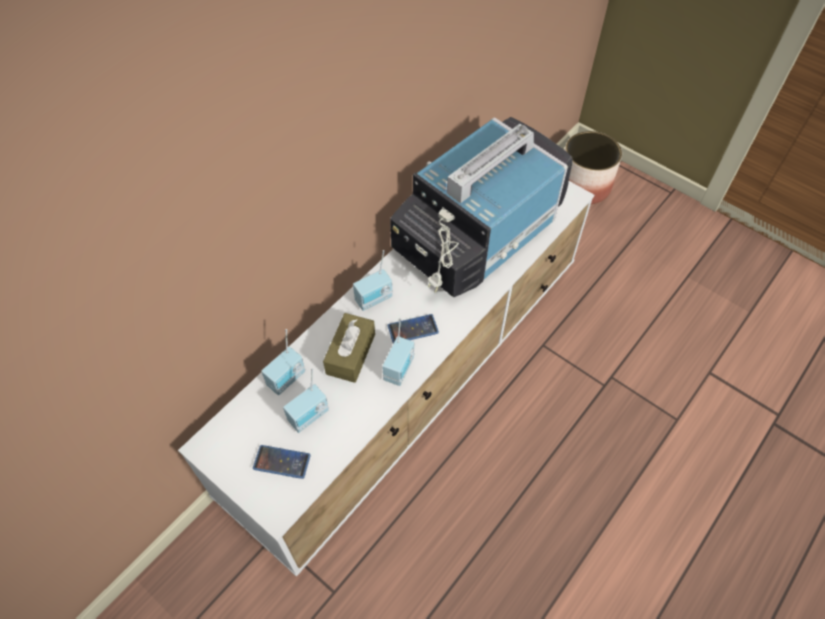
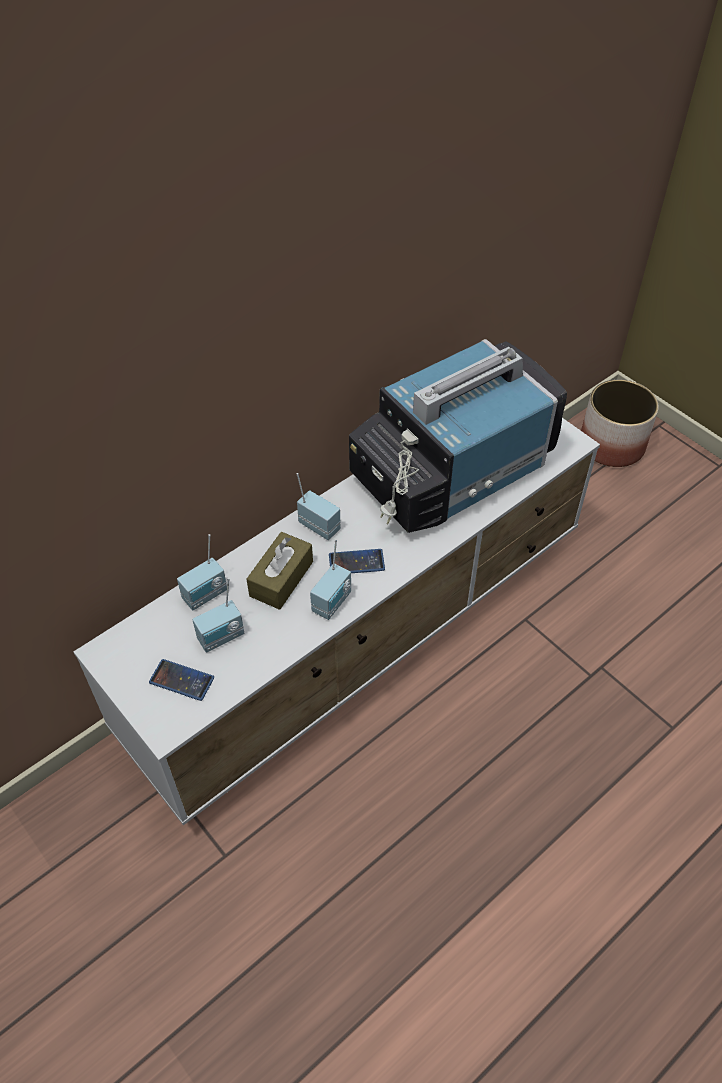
camera: 10 degrees right, 5 degrees down
(374, 299) = (320, 525): radio -> radio turned 120 degrees counterclockwise

